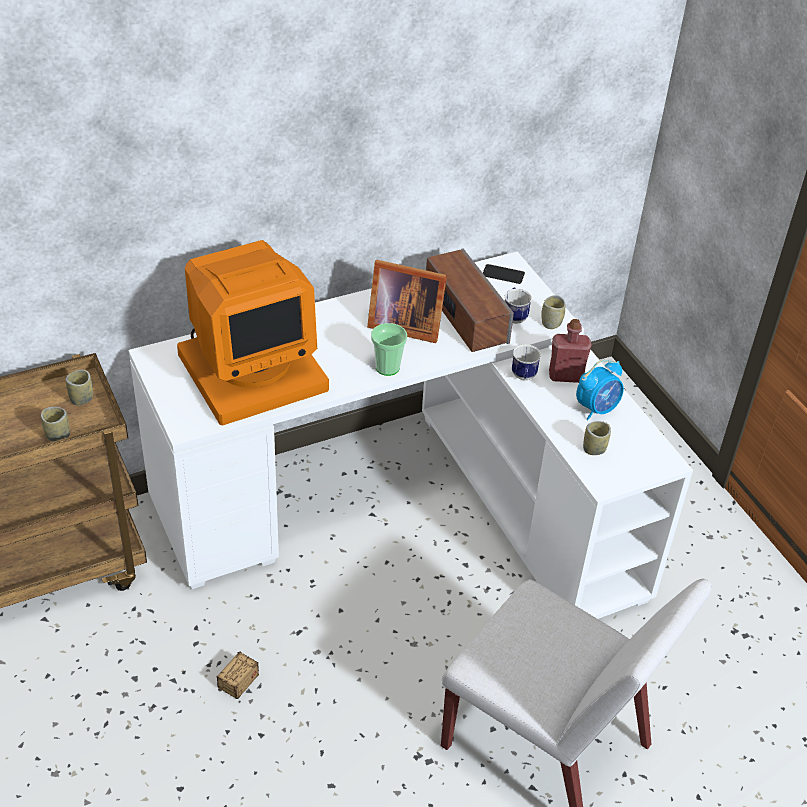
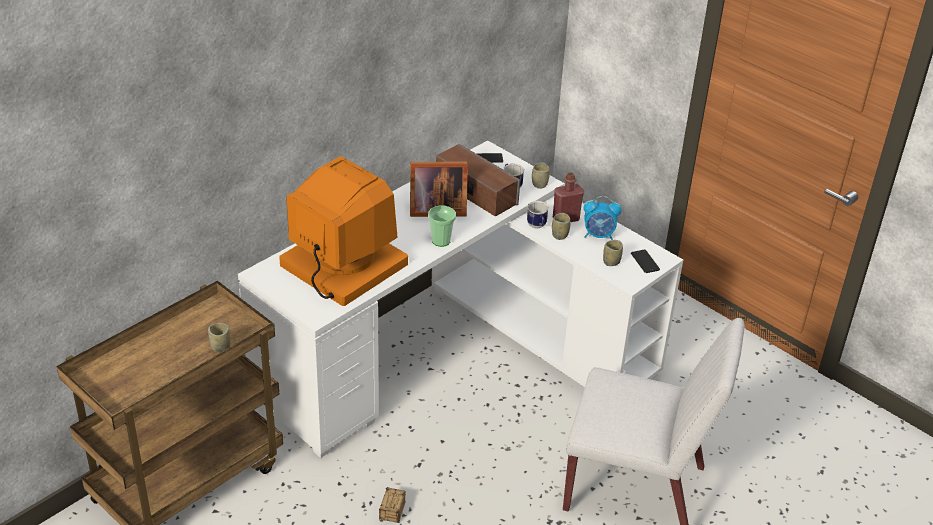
camera: 20 degrees left, 5 degrees down
(81, 398) = (222, 317): cup -> cup (560, 235)
(251, 369) = (341, 265): monitor -> monitor turned 90 degrees counterclockwise
(597, 409) = (599, 235): alarm clock -> alarm clock turned 60 degrees clockwise
(639, 460) = (645, 261): none -> phone

